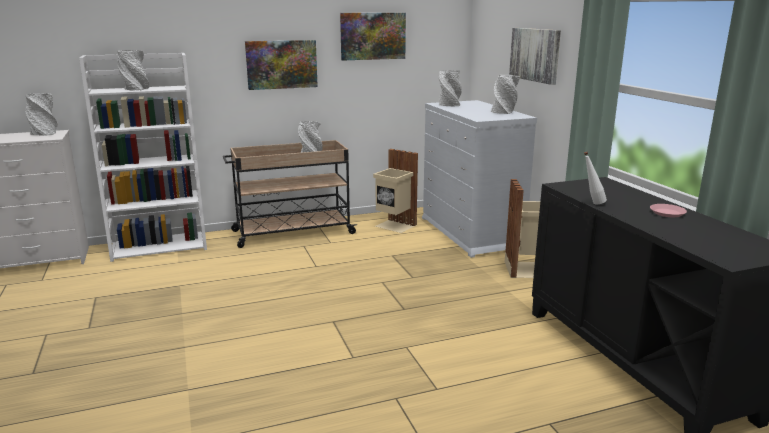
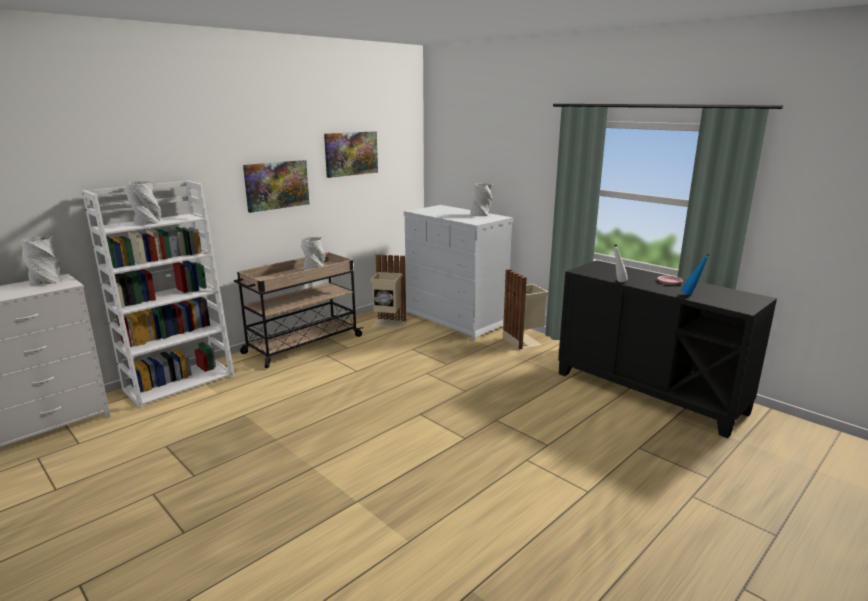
camera: 25 degrees left, 0 degrees up
(449, 105) = (428, 211): grey vase -> none
(535, 54) = (503, 166): picture -> none
(675, 232) = (691, 294): none -> blue bottle

